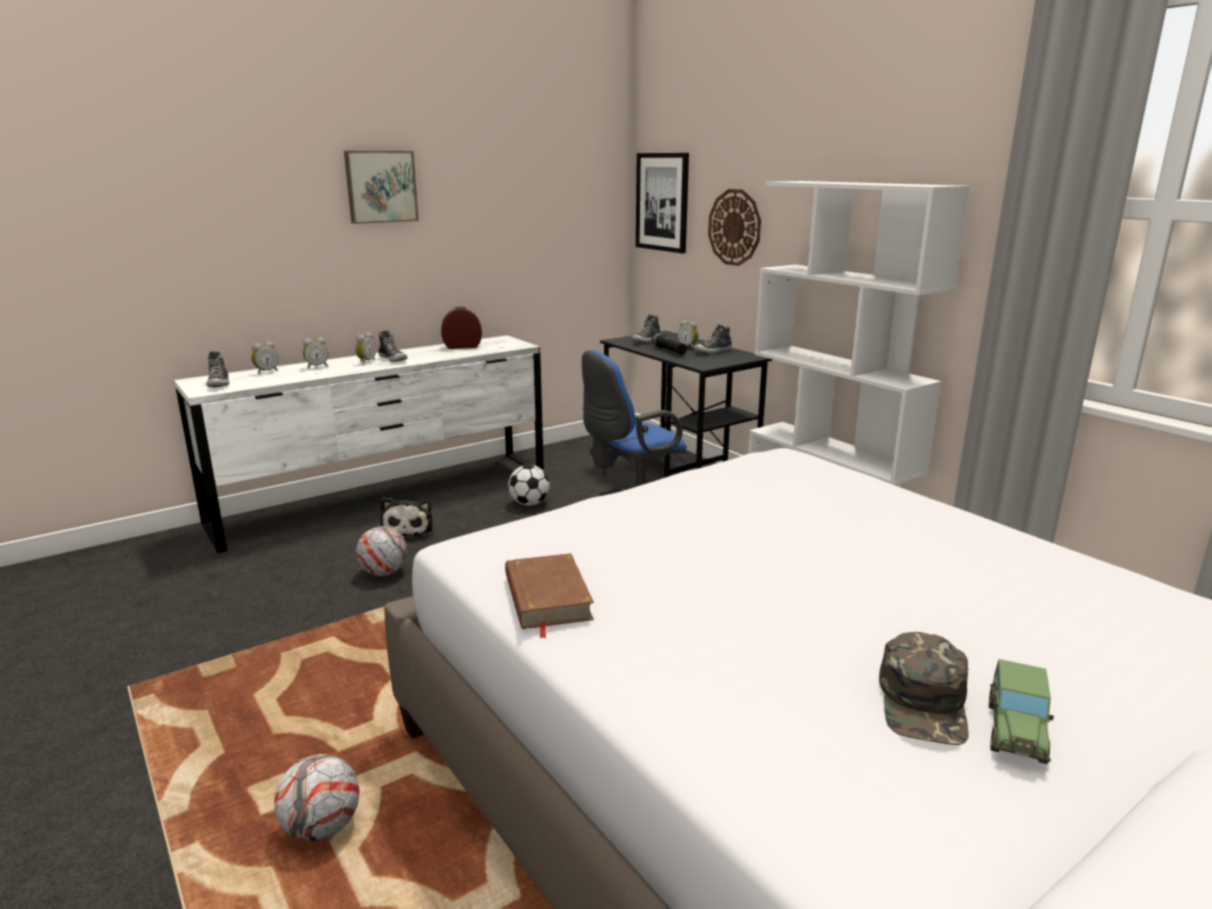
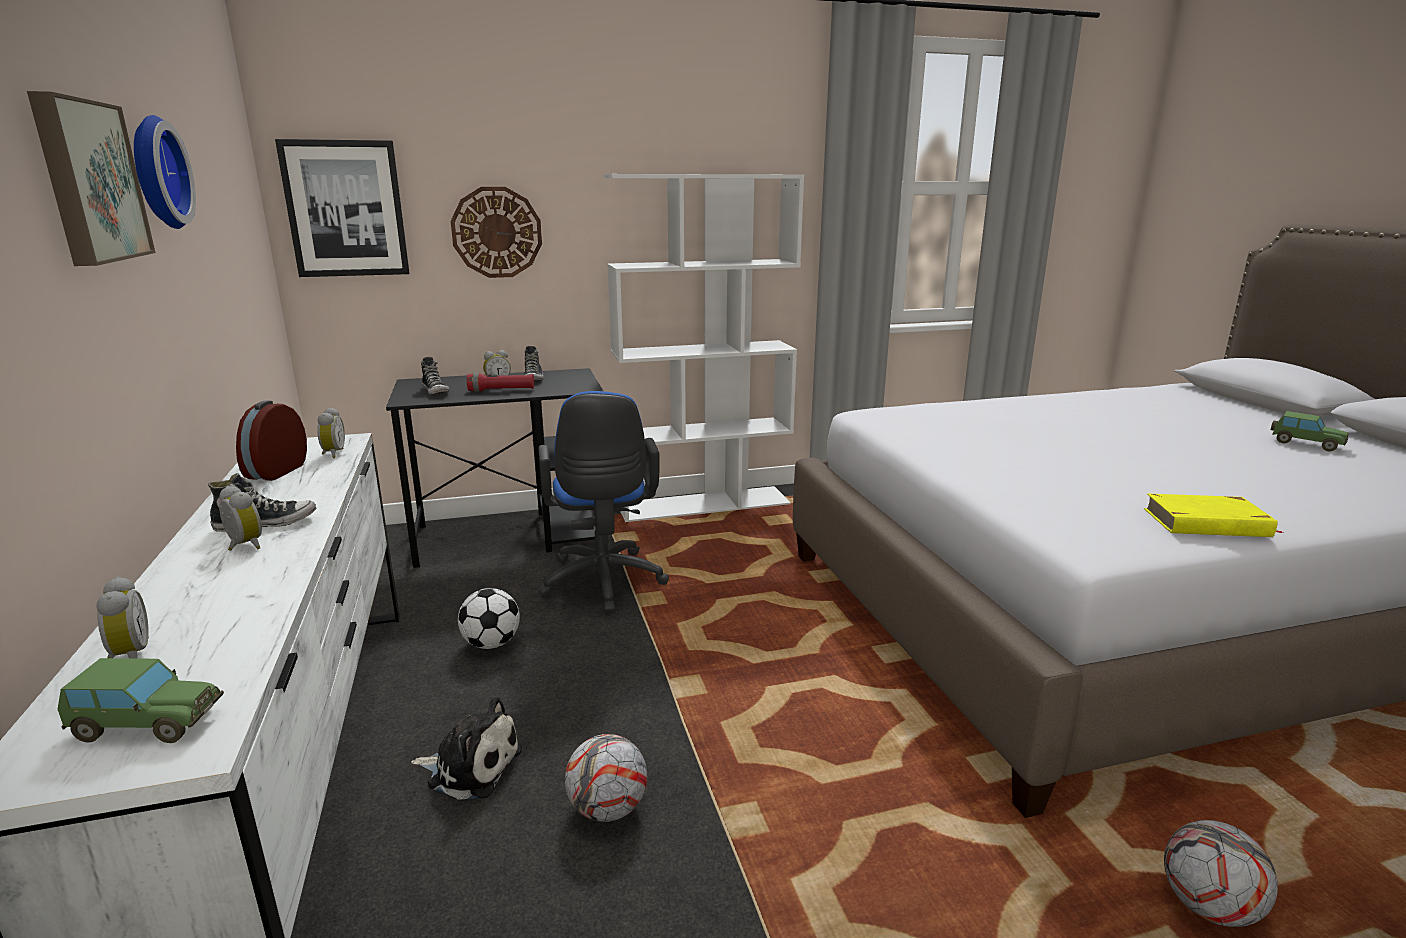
camera: 70 degrees left, 0 degrees up
(219, 384) = (146, 724): shoe -> toy car
(317, 367) = (193, 594): alarm clock -> alarm clock (332, 454)
(455, 180) = (154, 173): none -> wall clock
(546, 598) = (1207, 523): brown book -> yellow book
(669, 351) = (501, 390): black flashlight -> red flashlight
(924, 702) = (1289, 453): green cap -> none

